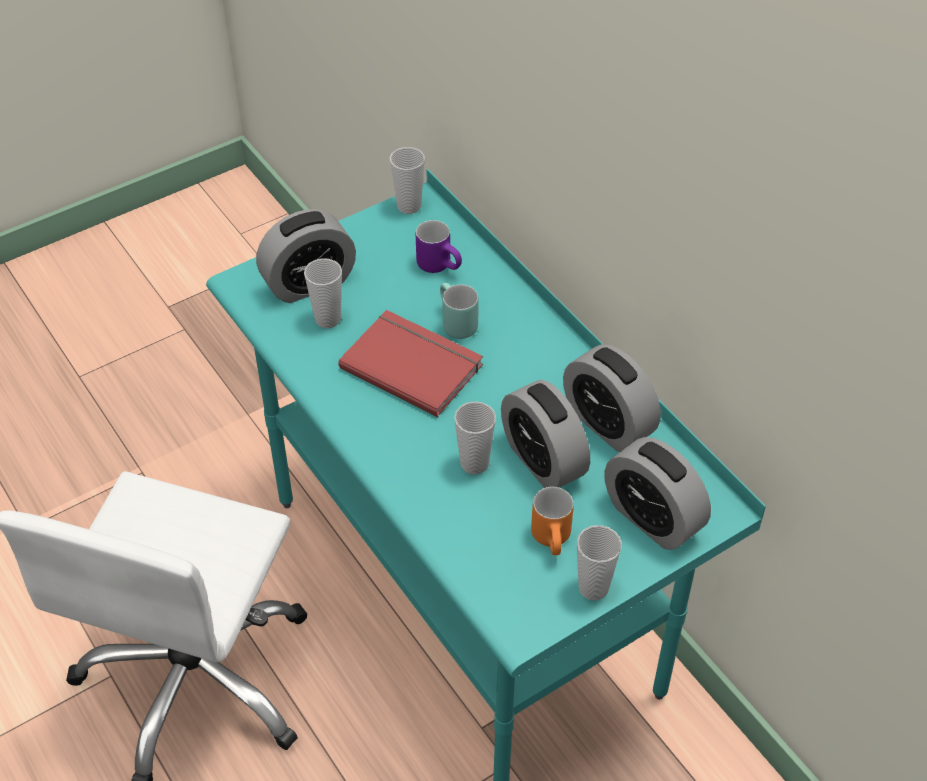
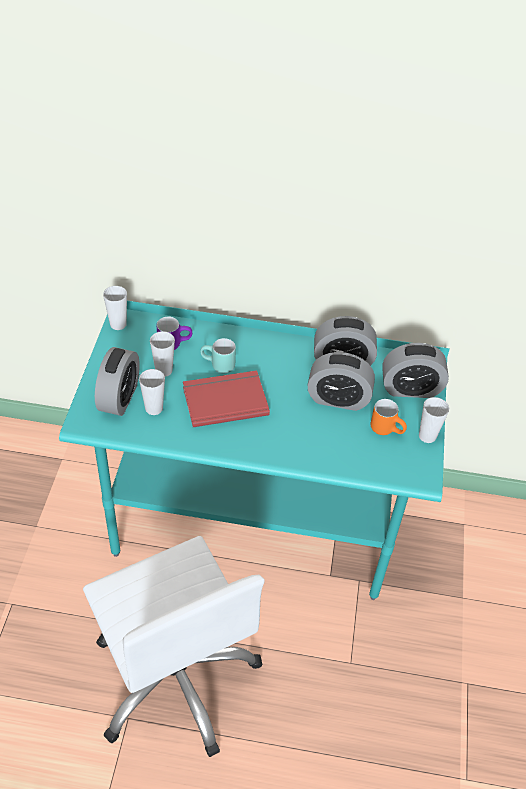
camera: 50 degrees left, 0 degrees up
(474, 463) = (312, 423): cup -> cup (163, 370)

